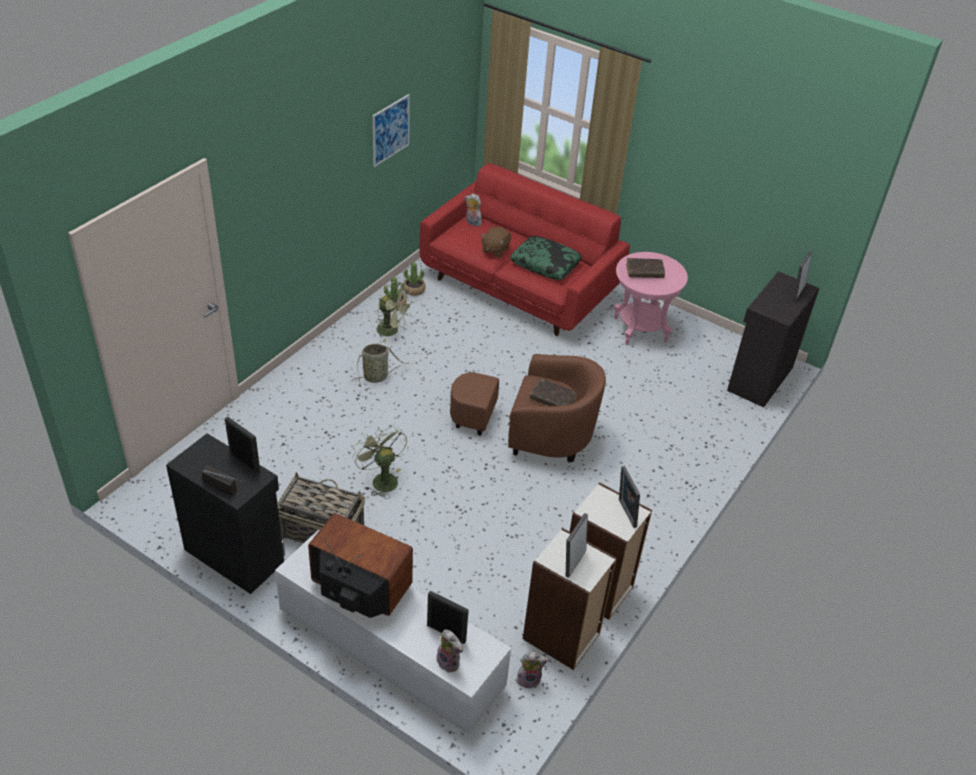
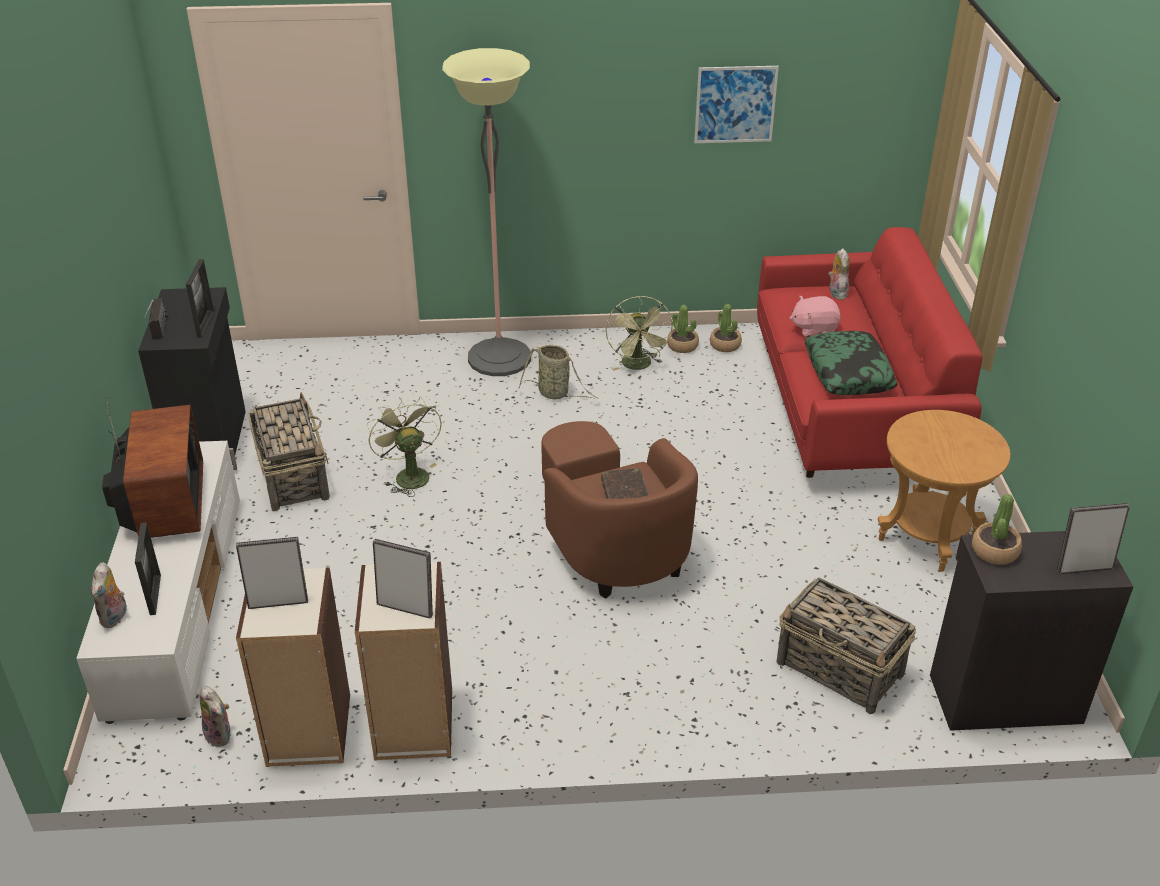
camera: 55 degrees right, 5 degrees down
(312, 378) = (499, 358): none -> floor lamp
(381, 479) = (408, 474): green fan -> green fan turned 45 degrees counterclockwise
(495, 250) = (814, 329): brown plush toy -> pink plush toy
(625, 513) = (406, 607): picture frame -> picture frame turned 75 degrees clockwise
(640, 329) = (927, 537): pink side table -> brown side table
(644, 272) = (938, 438): brown book -> none
(698, 414) = (840, 669): none -> basket
(766, 306) = (995, 551): none -> potted plant

